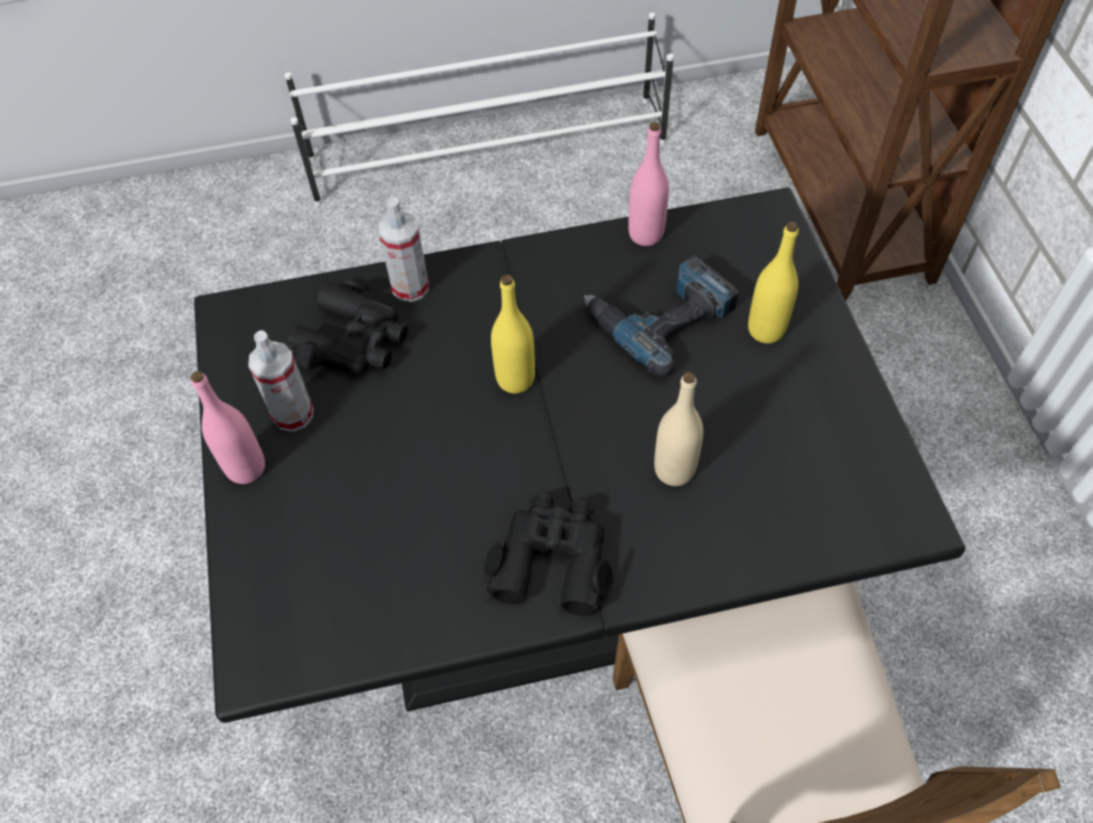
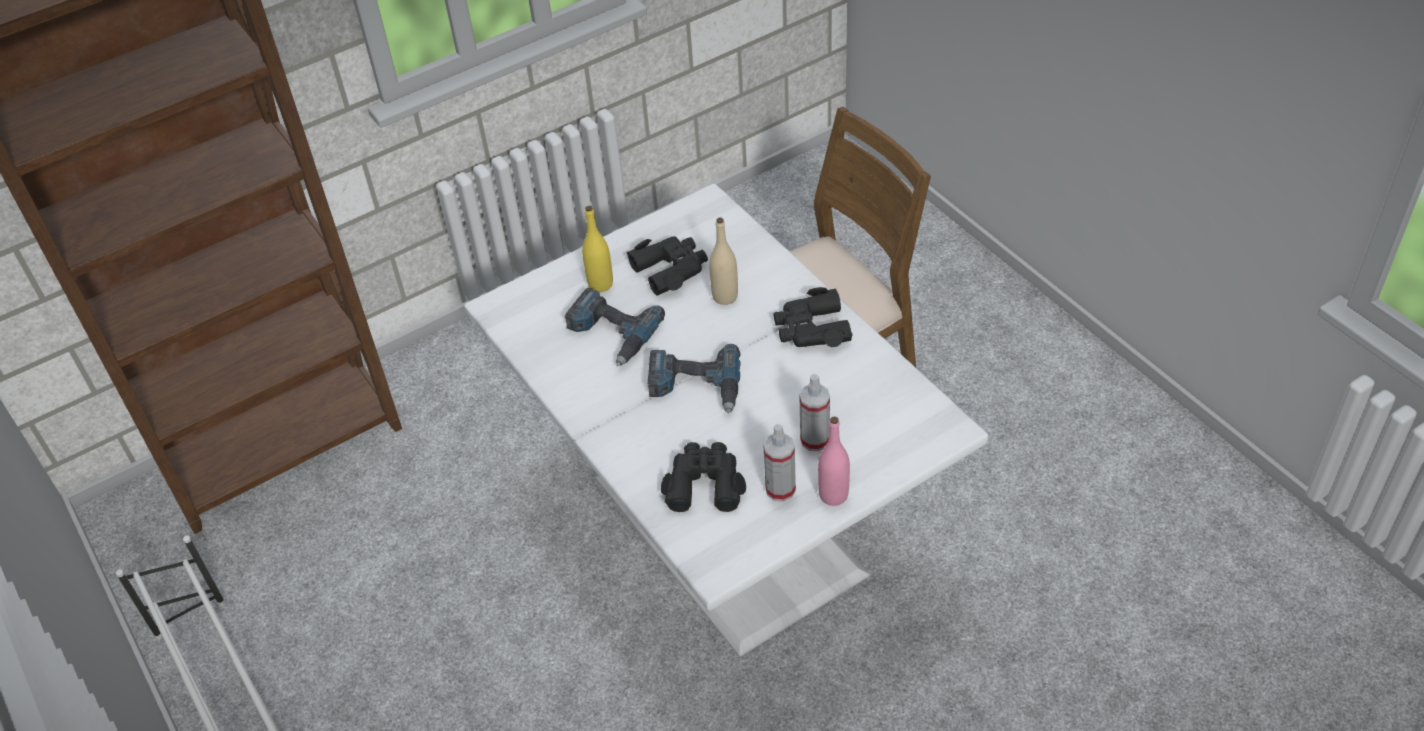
camera: 110 degrees left, 10 degrees down
(410, 287) = (642, 471): spray bottle -> spray bottle (815, 440)
(515, 379) = (695, 387): yellow bottle -> power drill
(553, 576) = (725, 528): black dining table -> white dining table
(645, 234) = (539, 361): pink bottle -> none
(764, 420) = (670, 269): none -> black binoculars

